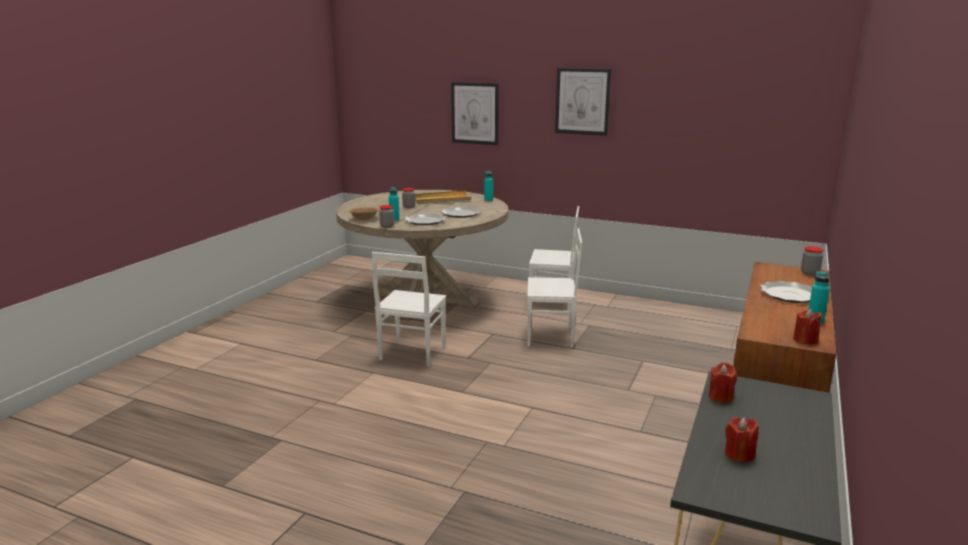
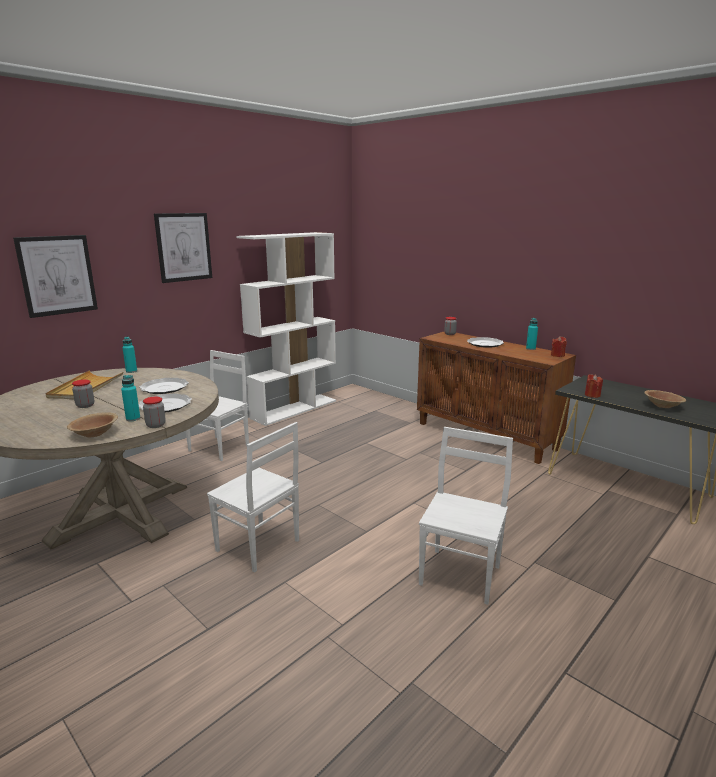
camera: 70 degrees left, 0 degrees up
(551, 336) = (292, 465): white chair -> white chair (461, 575)
(679, 310) = (294, 409): none -> white bookcase
(739, 454) = (663, 406): red candle -> brown bowl

